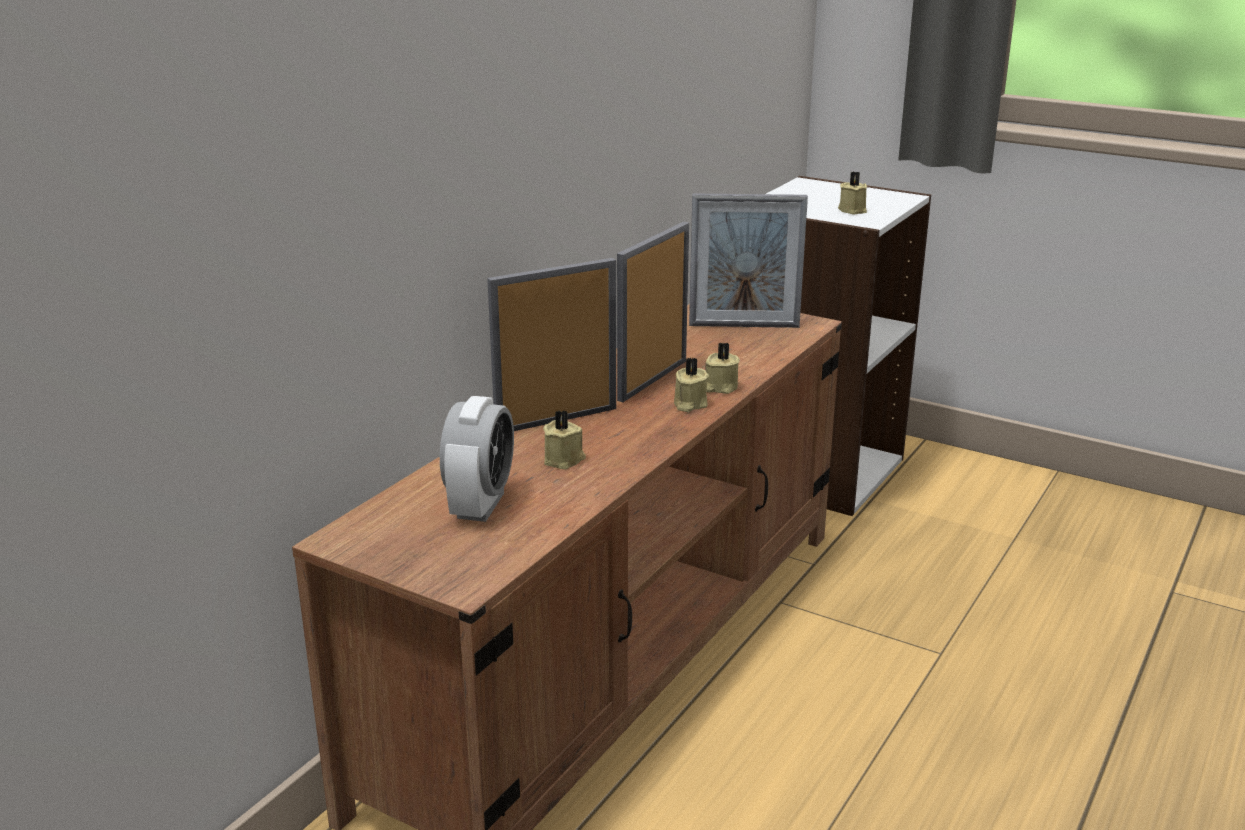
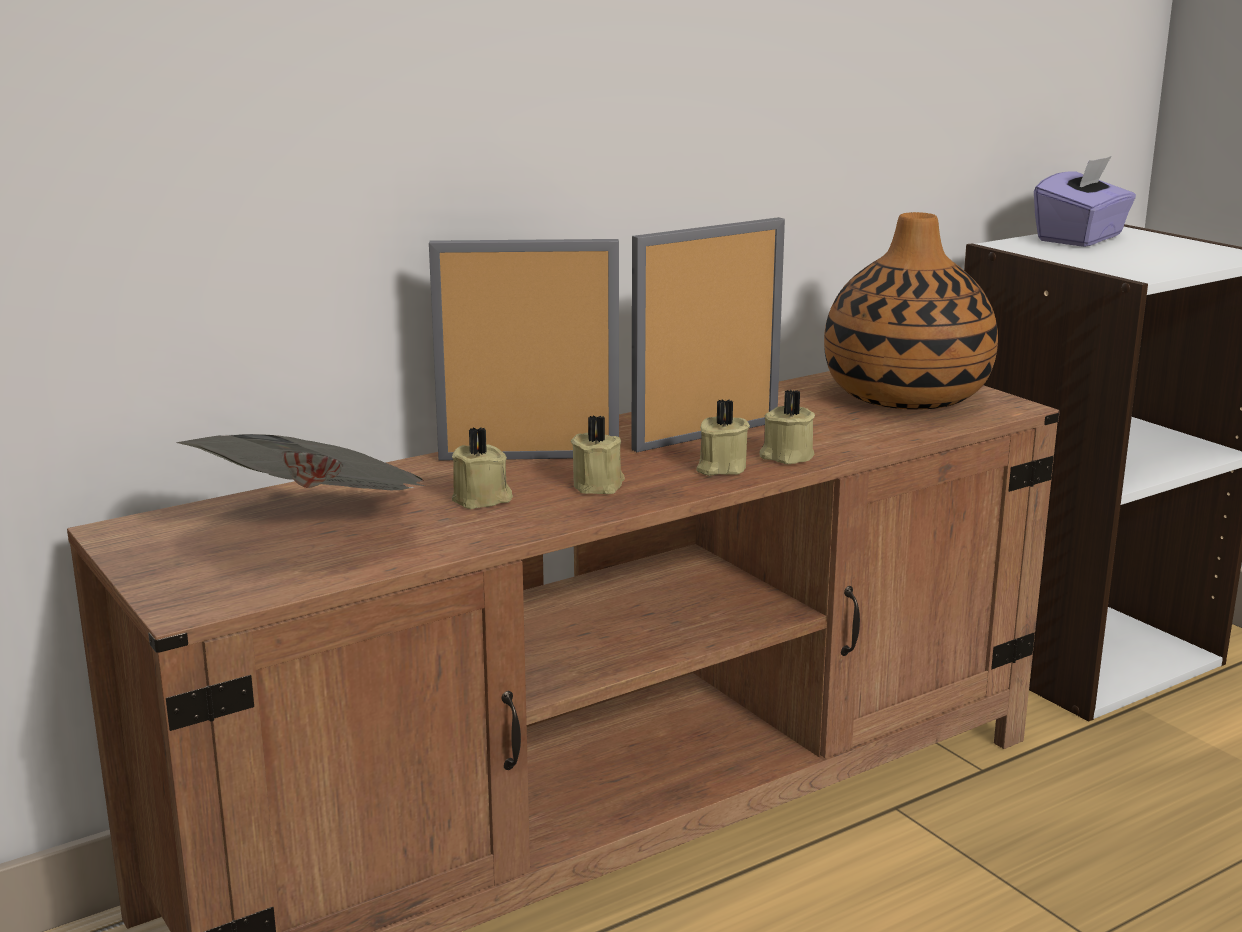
camera: 25 degrees right, 5 degrees down
(480, 505) = (320, 527): alarm clock -> newspaper
(744, 325) = (907, 396): picture frame -> vase
(800, 194) = (1081, 239): none -> purple tissue box
(853, 210) = (1137, 260): beige candle -> beige candle (599, 485)

